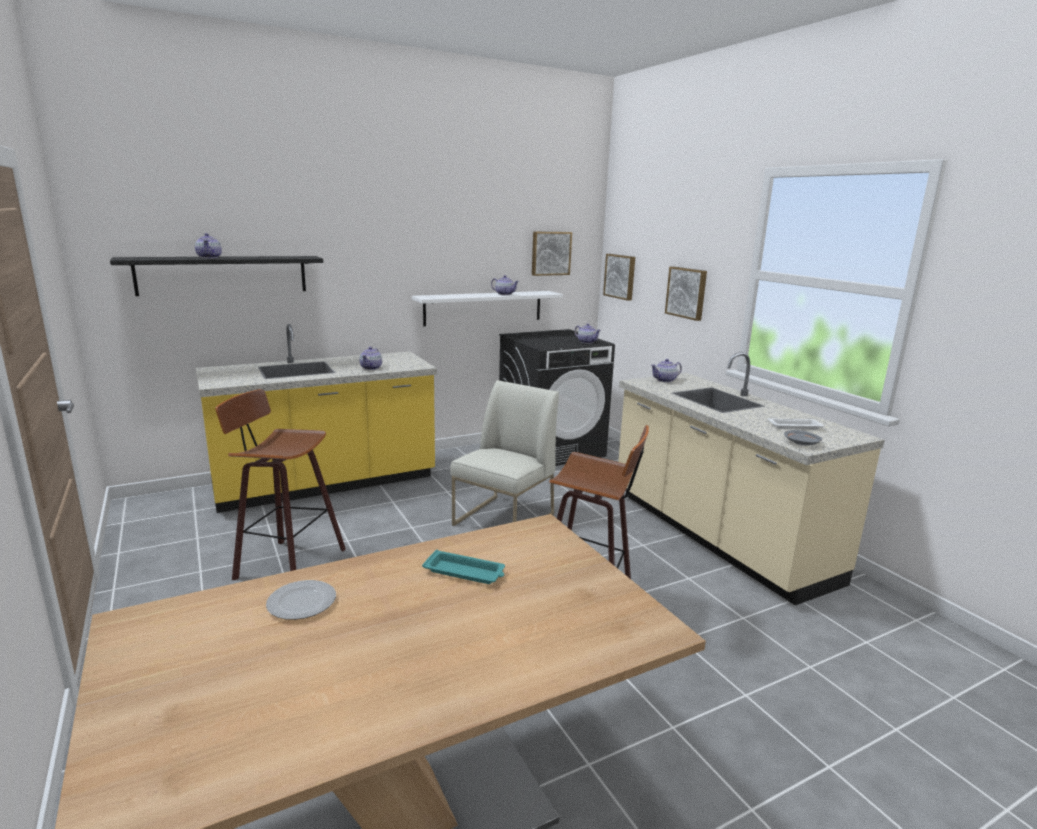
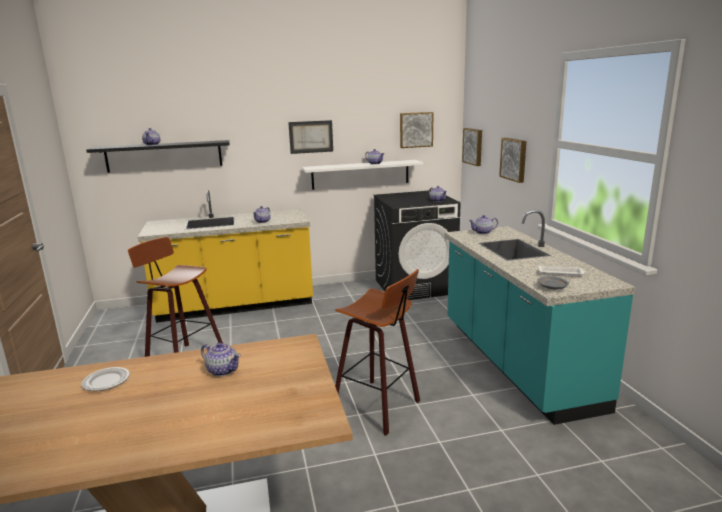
camera: 15 degrees right, 0 degrees up
(424, 256) = (311, 137): none -> picture
(465, 572) = (222, 370): turquoise tray -> teapot
(504, 520) = (349, 339): white chair -> none
(716, 536) = (515, 363): beige counter -> turquoise counter

